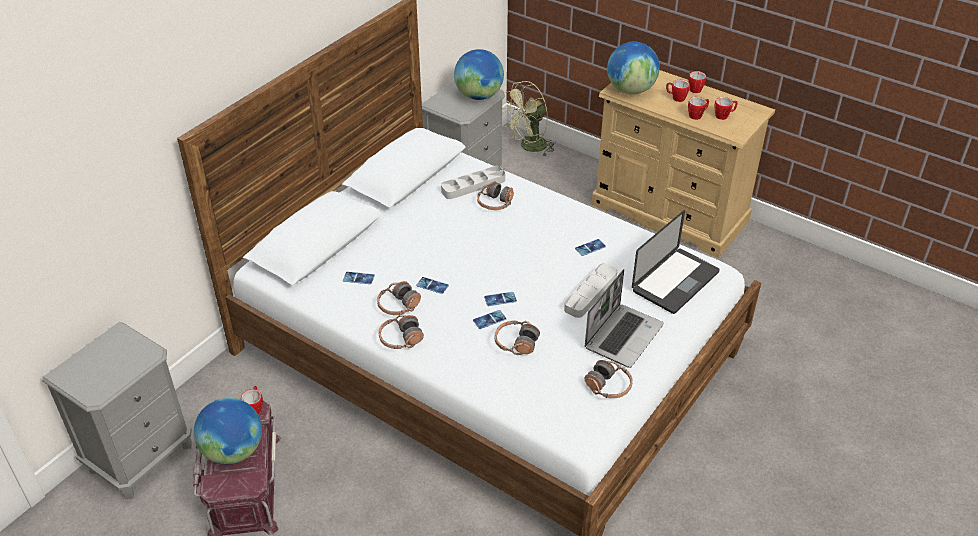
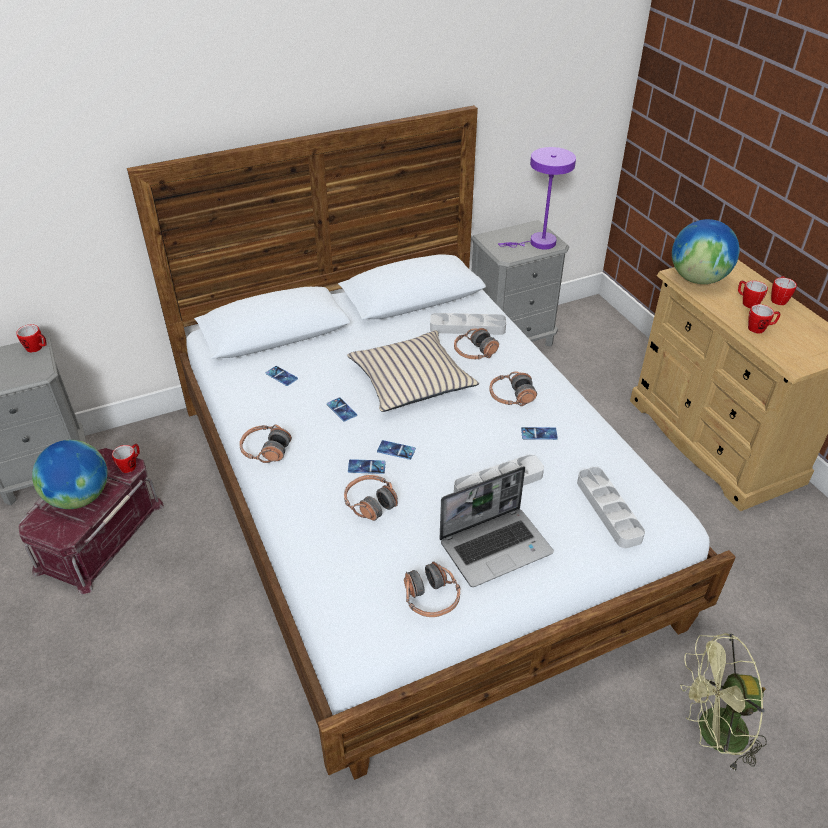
camera: 30 degrees right, 0 degrees up
(398, 306) = (293, 416): headphones -> headphones (511, 396)
(465, 243) = (411, 380): none -> beige pillow
(479, 96) = (538, 243): globe -> purple table lamp
(529, 147) = (604, 323): green fan -> green fan (712, 734)
(675, 282) = (608, 510): laptop -> grey tray
(724, 116) = (795, 339): mug -> mug (37, 348)

